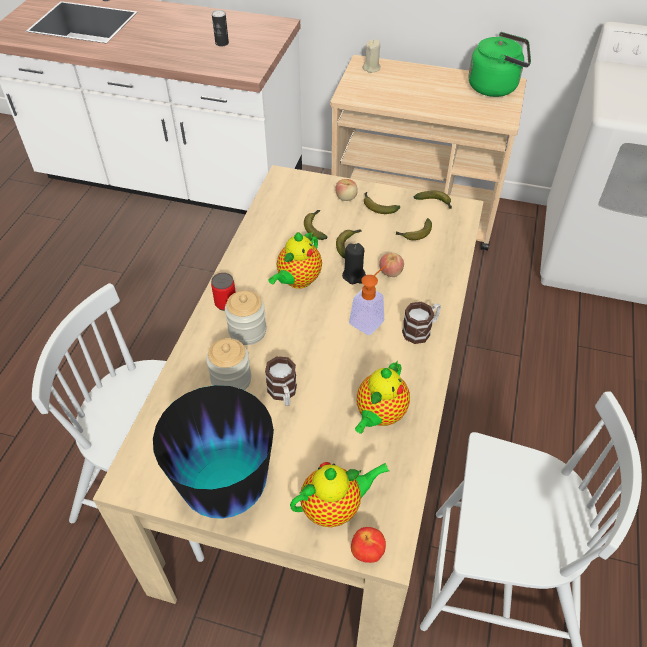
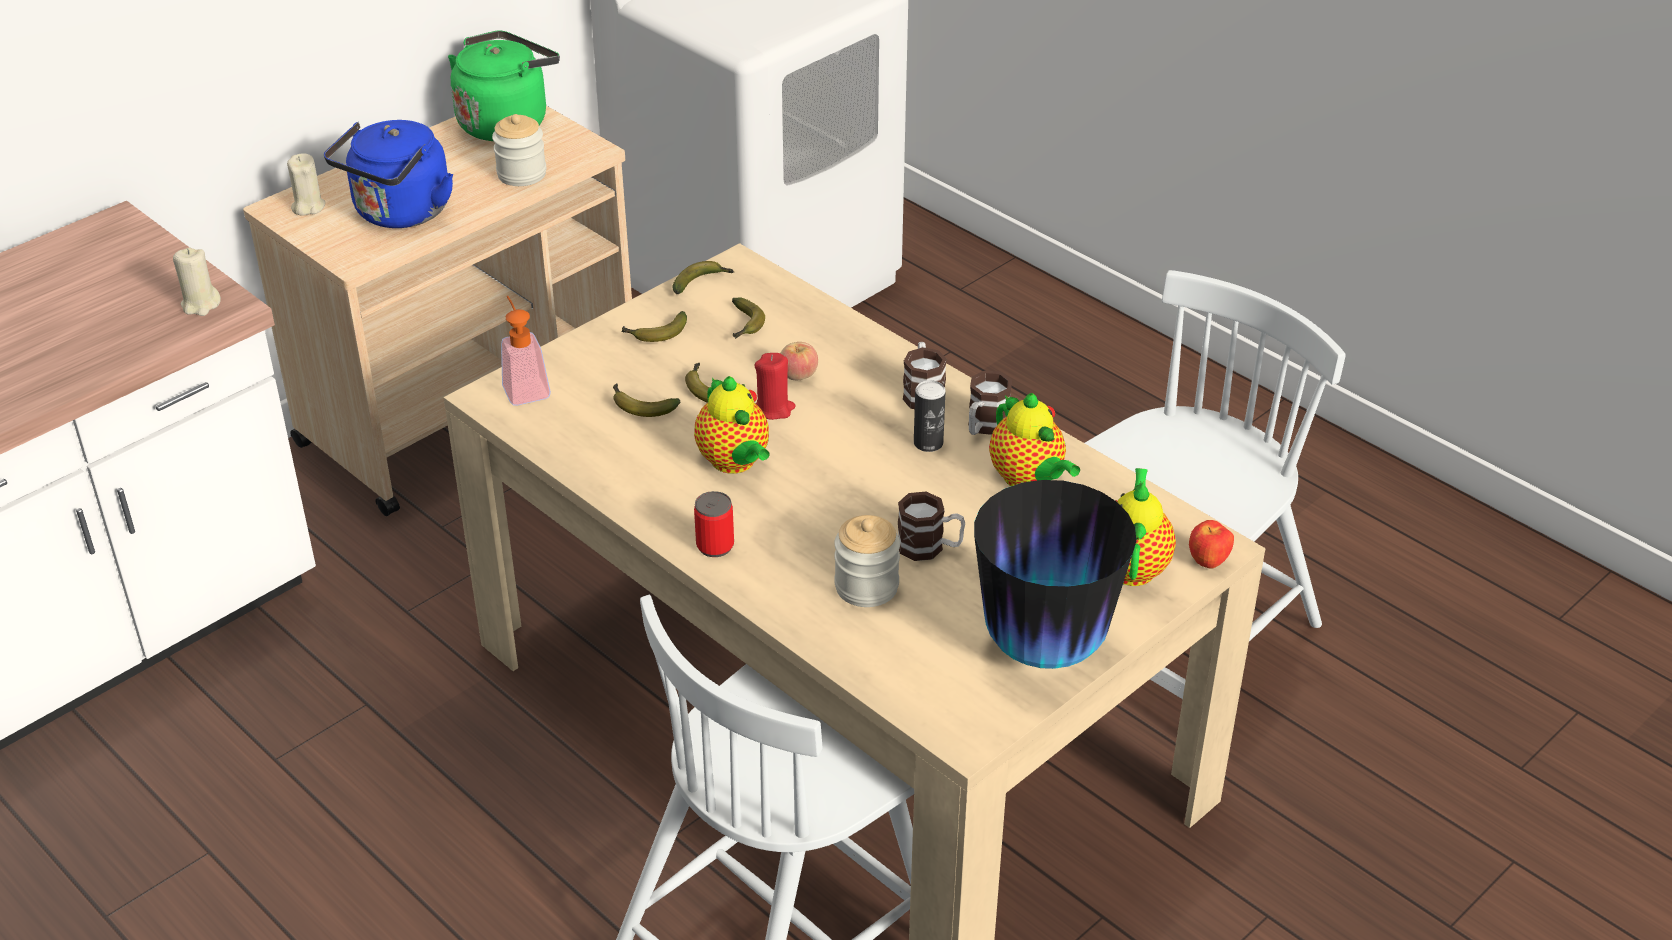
camera: 60 degrees left, 10 degrees down
(222, 43) = (88, 306): can -> can (928, 443)
(245, 66) = (201, 305): none -> beige candle
(247, 331) = (789, 542): jar -> jar (522, 174)
(346, 198) = (605, 354): apple -> none
(354, 276) = (773, 409): black candle -> red candle
(370, 319) = (866, 426): soap dispenser -> soap dispenser (524, 387)
(392, 92) = (399, 214): none -> blue kettle
(412, 372) = (984, 427): none -> mug

